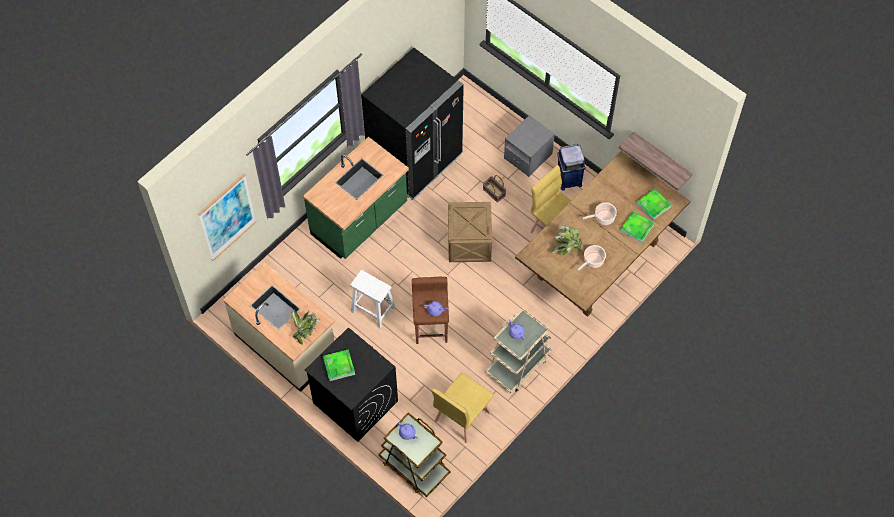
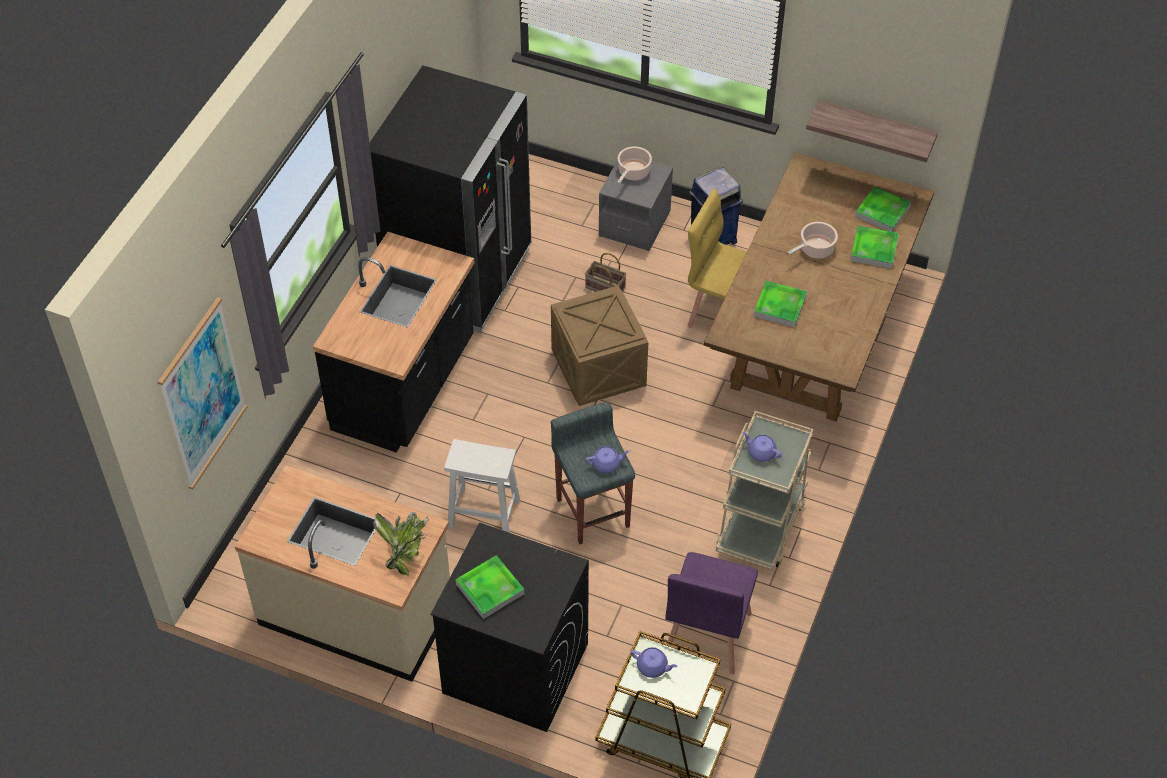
camera: 20 degrees left, 10 degrees down
(360, 220) = (405, 386): green counter -> black counter
(431, 327) = (592, 511): brown stool -> grey stool
(462, 417) = (706, 634): yellow chair -> purple chair
(566, 247) = (780, 306): potted plant -> tray
(592, 261) = (830, 314): cooking pot -> cooking pot (633, 173)

